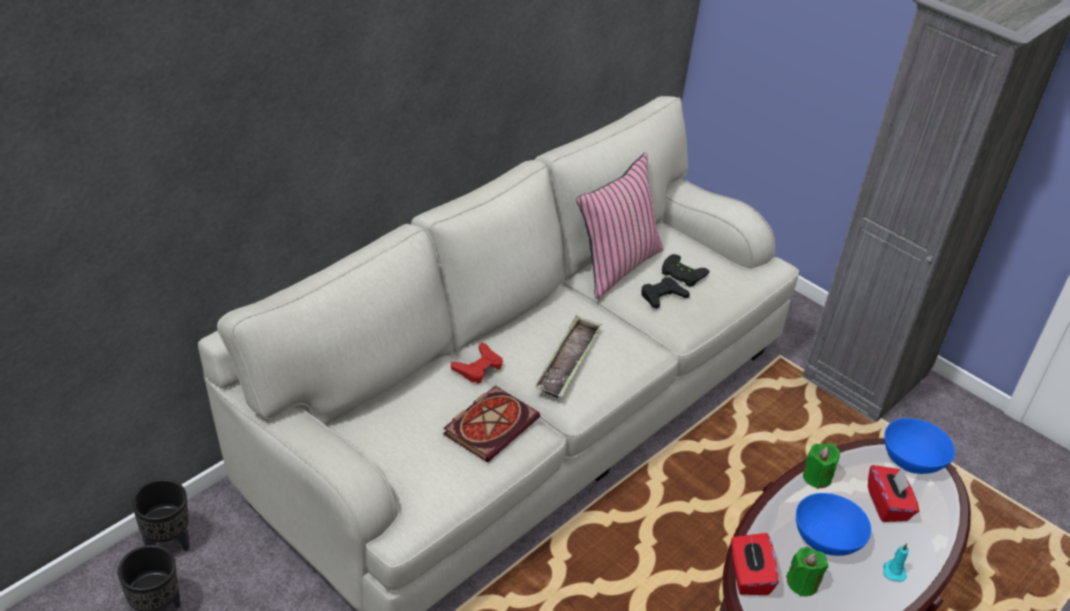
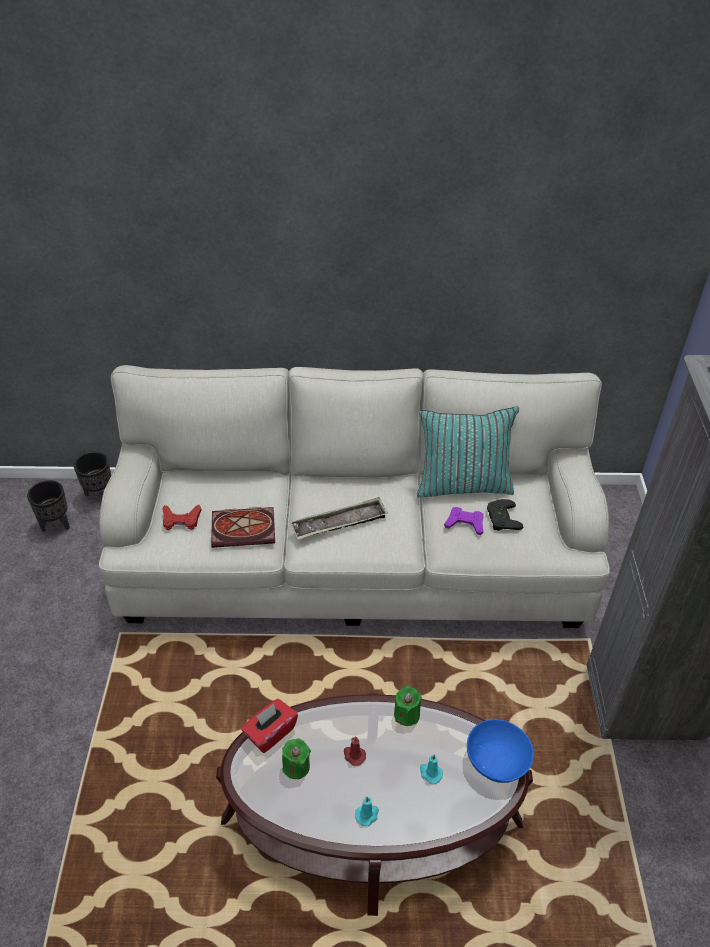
camera: 50 degrees right, 5 degrees up
(478, 367) = (285, 492): red game controller -> red game controller (181, 520)
(615, 266) = (463, 484): pink pillow -> turquoise pillow
(662, 296) = (465, 523): black game controller -> purple game controller
(826, 538) = (354, 755): blue bowl -> red candle
(888, 505) = (430, 773): red tissue box -> turquoise candle

